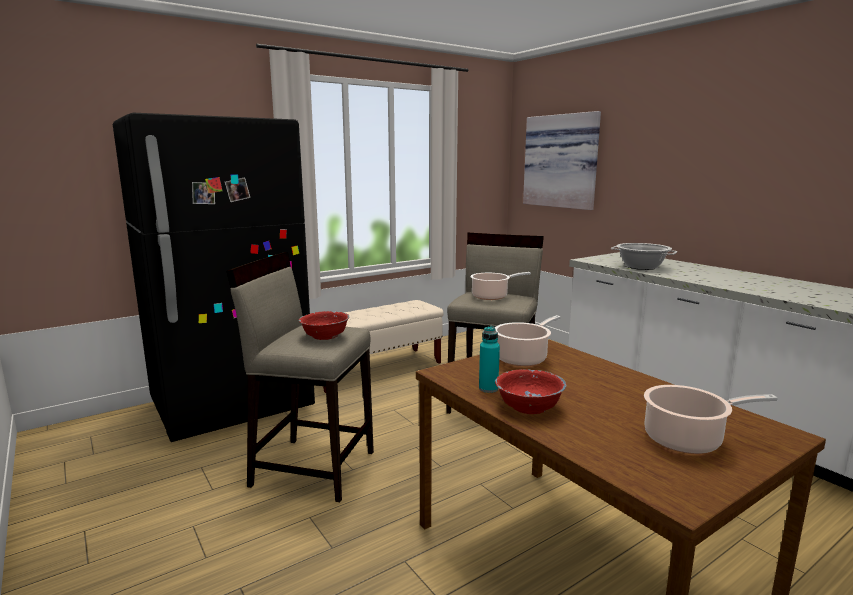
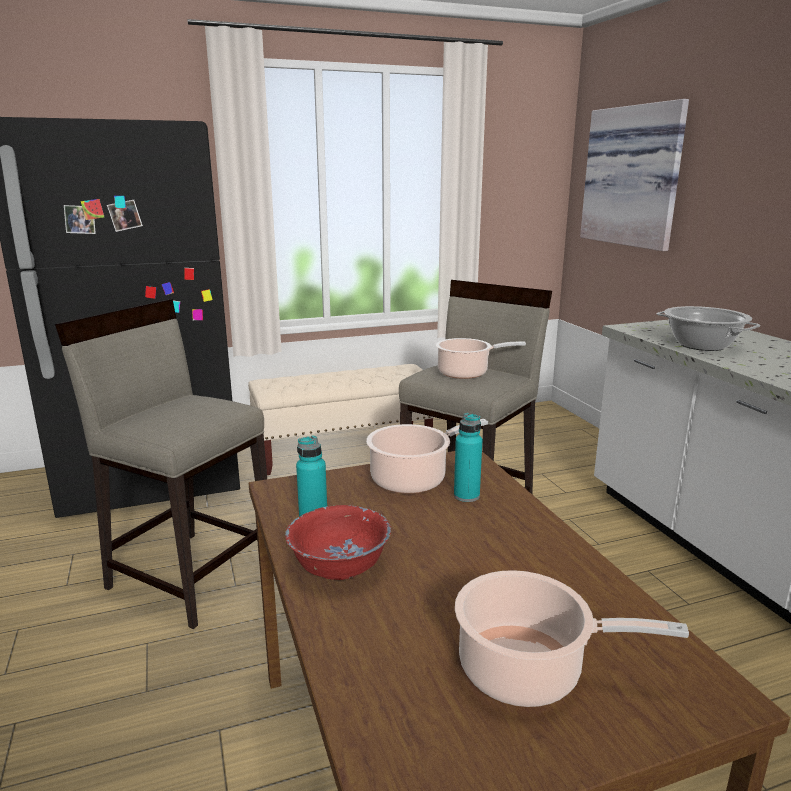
camera: 15 degrees right, 5 degrees up
(325, 336) = (191, 415): red bowl -> none
(565, 363) = (466, 496): none -> turquoise bottle

